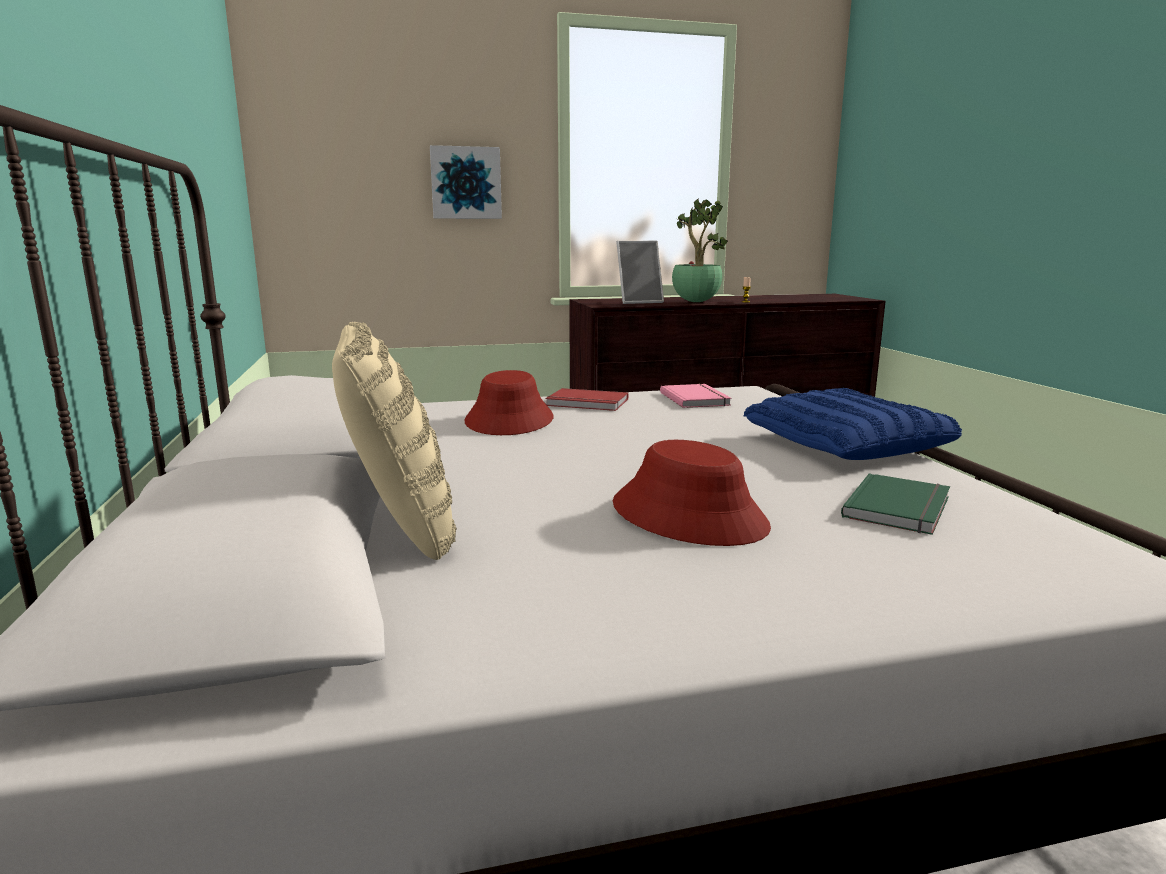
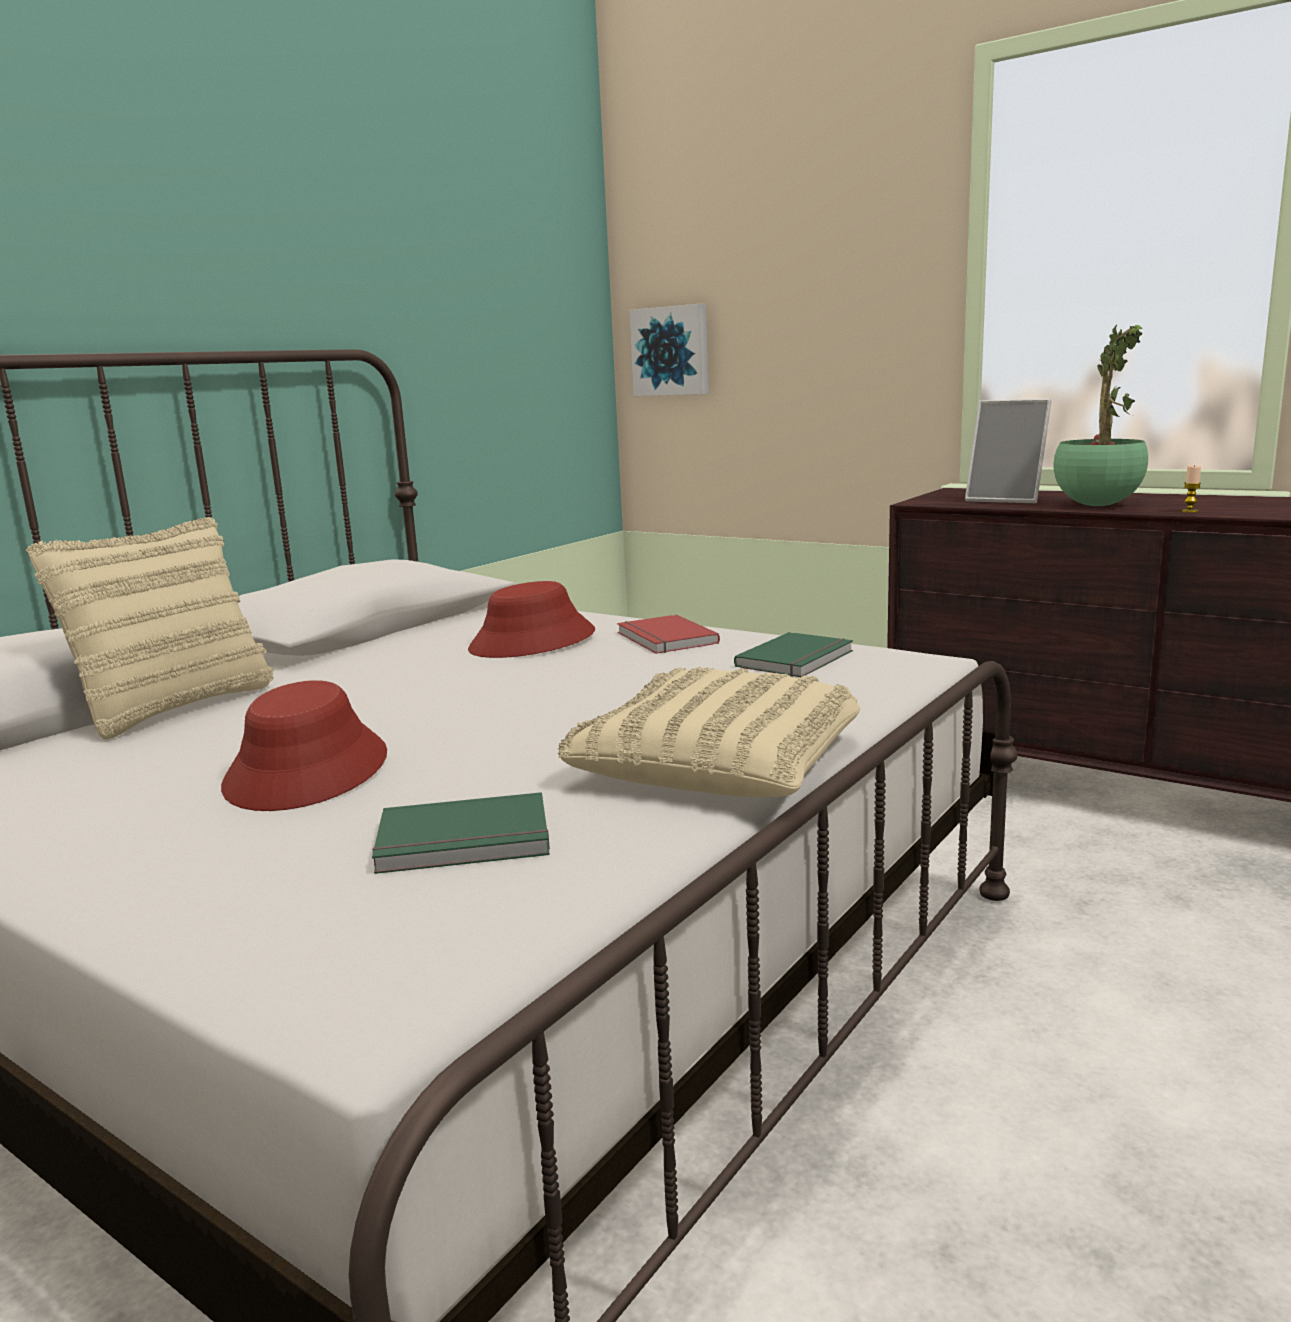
camera: 50 degrees right, 0 degrees up
(466, 183) = (835, 320): picture -> picture (671, 351)
(696, 399) = (798, 659): pink book -> green book
(845, 445) = (718, 762): blue pillow -> beige pillow

